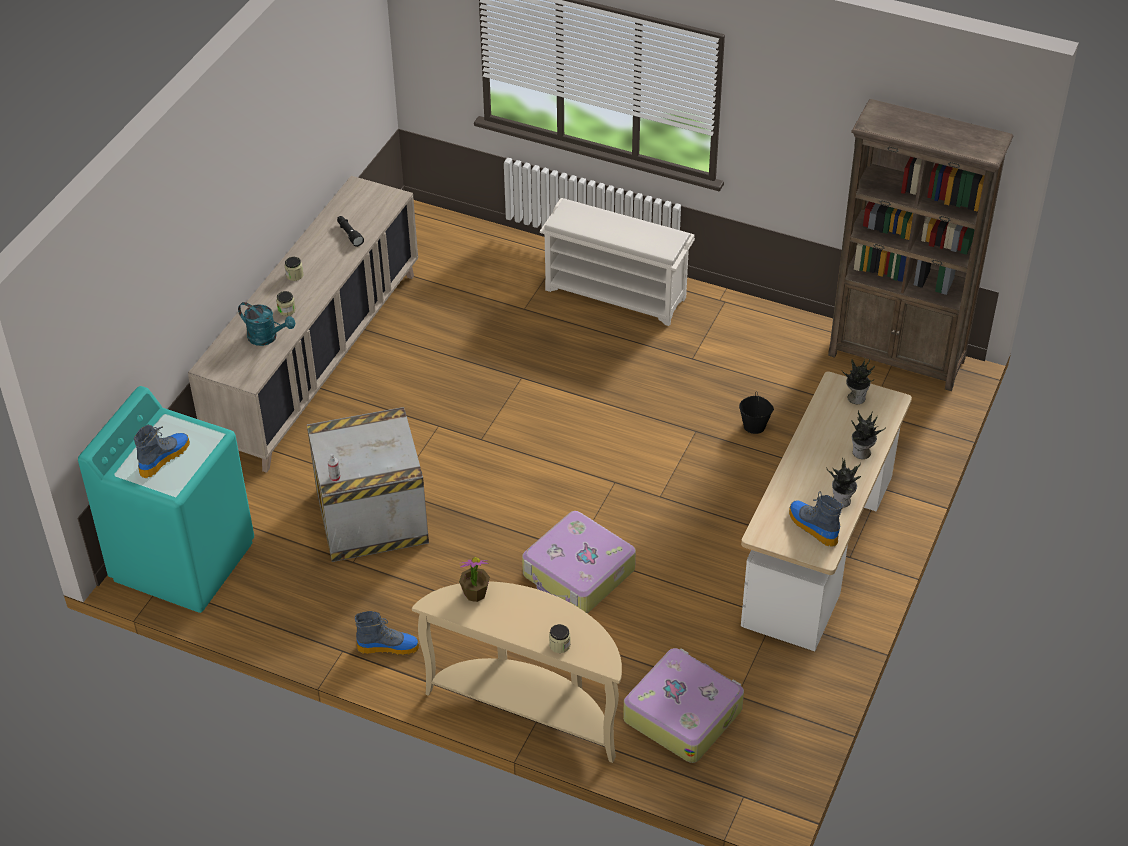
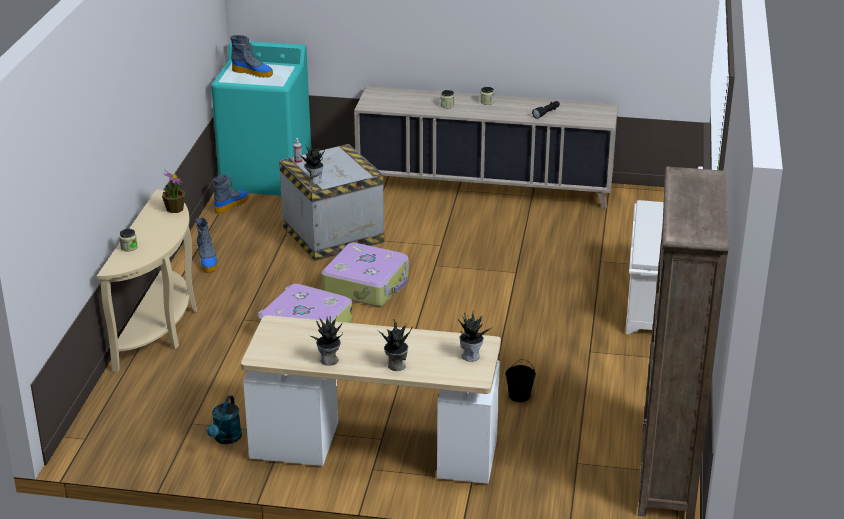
camera: 75 degrees right, 15 degrees down
(267, 337) = (414, 104): turquoise watering can -> turquoise watering can (226, 439)
(394, 469) = (314, 180): none -> potted plant
(683, 713) = (167, 398): suitcase -> suitcase (367, 285)
(812, 526) = (291, 348): boot -> boot (231, 205)

